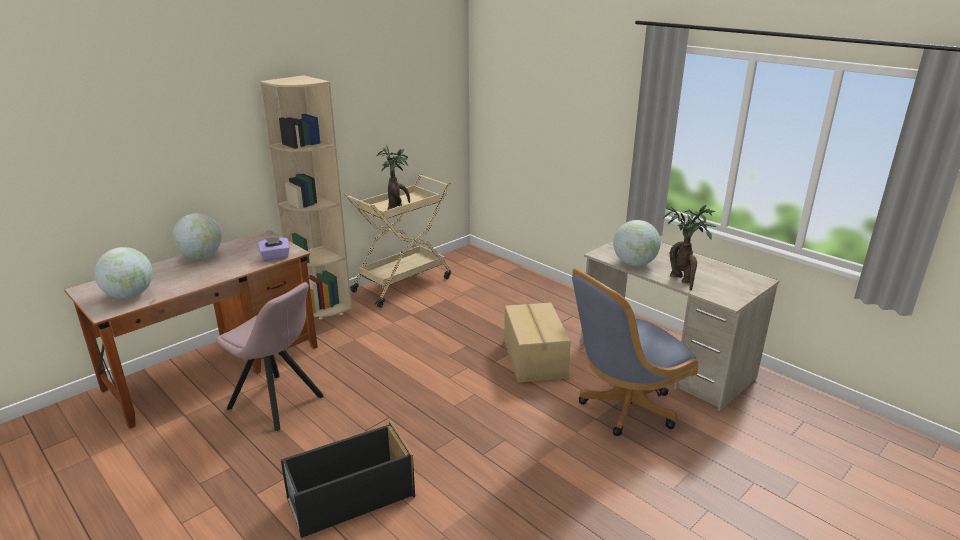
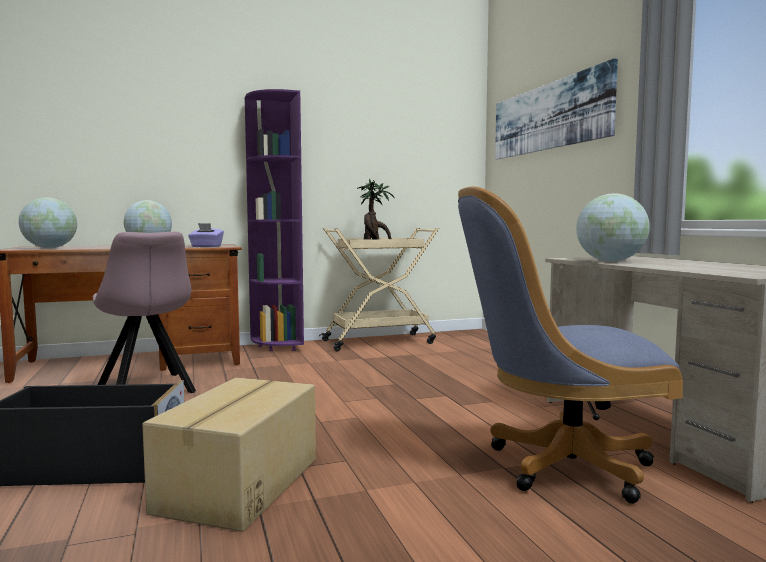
camera: 25 degrees right, 20 degrees down
(323, 312) = (278, 347): beige bookcase -> purple bookcase
(533, 359) = (468, 404): cardboard box -> cardboard box (237, 484)
(544, 86) = (548, 117): none -> picture
(682, 281) = (676, 267): potted plant -> none

